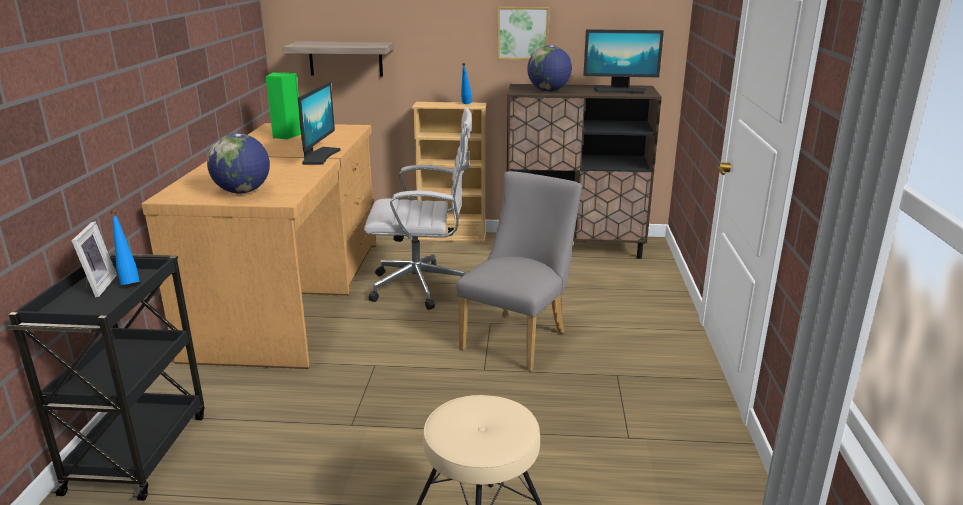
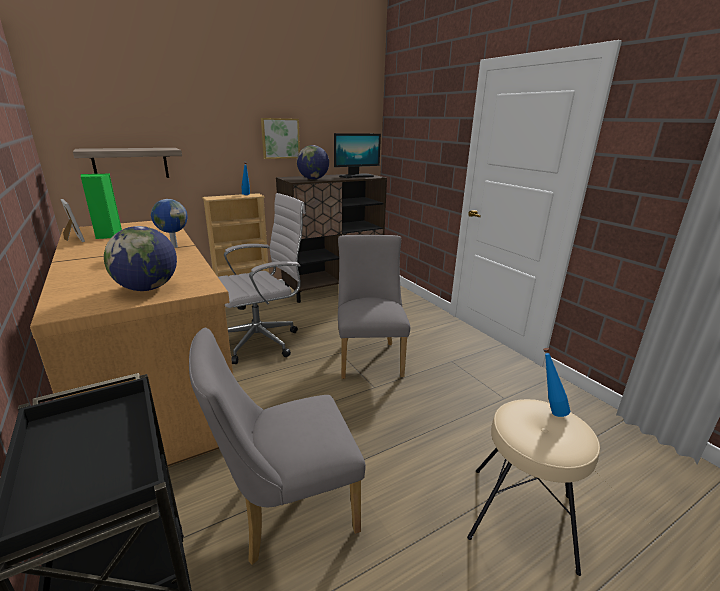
camera: 35 degrees left, 0 degrees up
(96, 286) = (64, 448): picture frame -> picture frame (73, 239)
(129, 282) = (108, 424): blue bottle -> blue bottle (549, 411)
(286, 434) = (285, 510): none -> grey chair
(319, 156) = (174, 246): monitor -> globe

